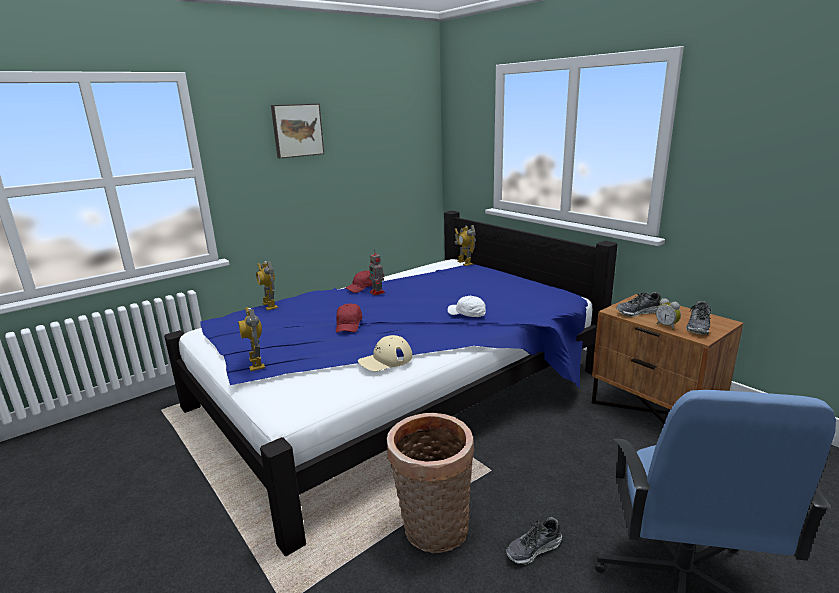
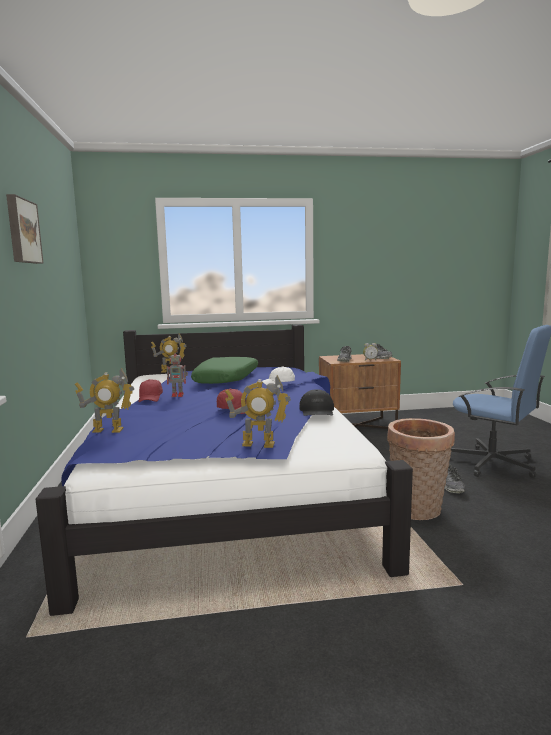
camera: 60 degrees left, 10 degrees down
(385, 360) = (317, 411): beige cap -> black cap
(465, 290) = (227, 379): none -> green pillow

